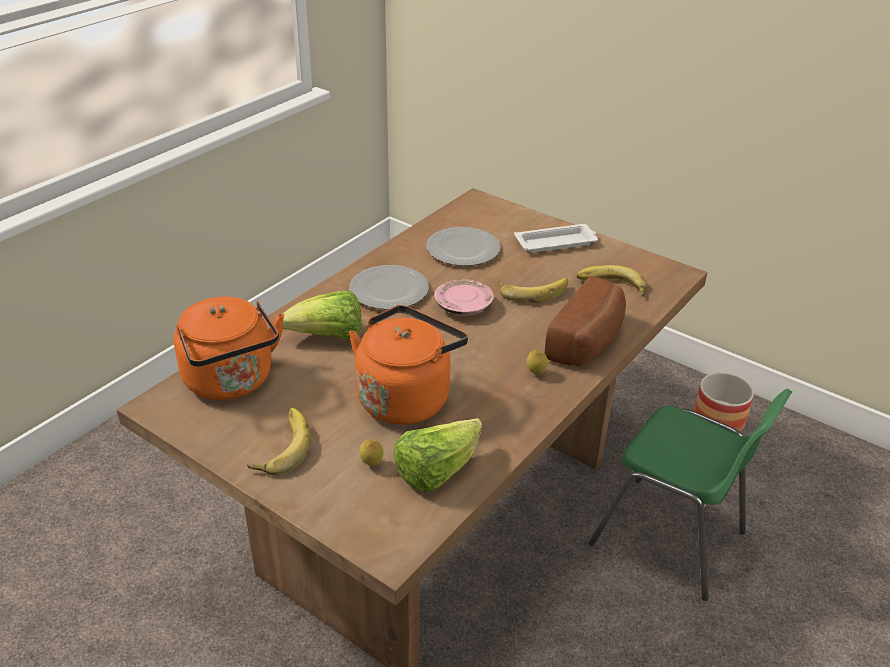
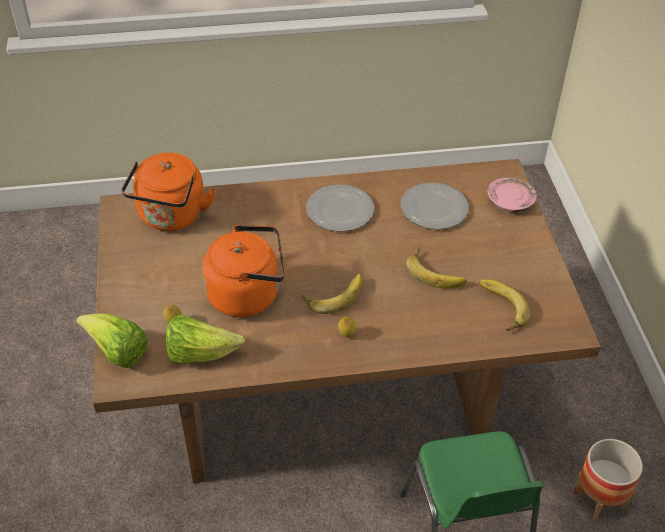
camera: 45 degrees right, 10 degrees up
(280, 446) = (145, 276): banana -> banana (333, 294)
(327, 337) = (258, 221): lettuce -> lettuce (117, 352)
(463, 306) = (370, 253): pink plate -> pink plate (510, 201)
(557, 243) = (513, 245): white tray -> none
(589, 342) = (416, 337): bread -> none

